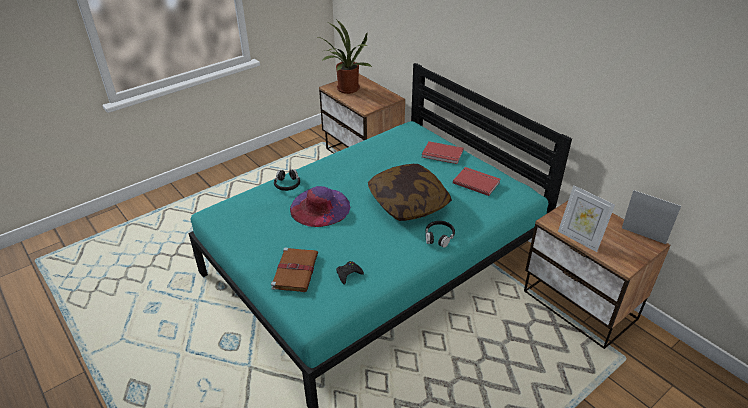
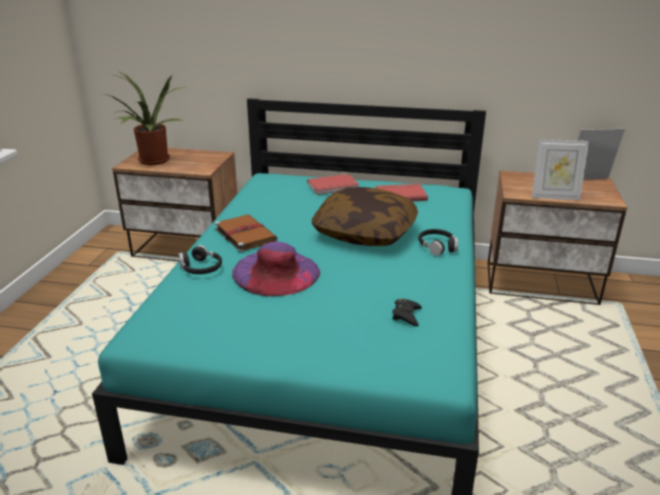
camera: 40 degrees left, 10 degrees down
(295, 270) = (345, 341): brown book -> brown book (244, 234)

